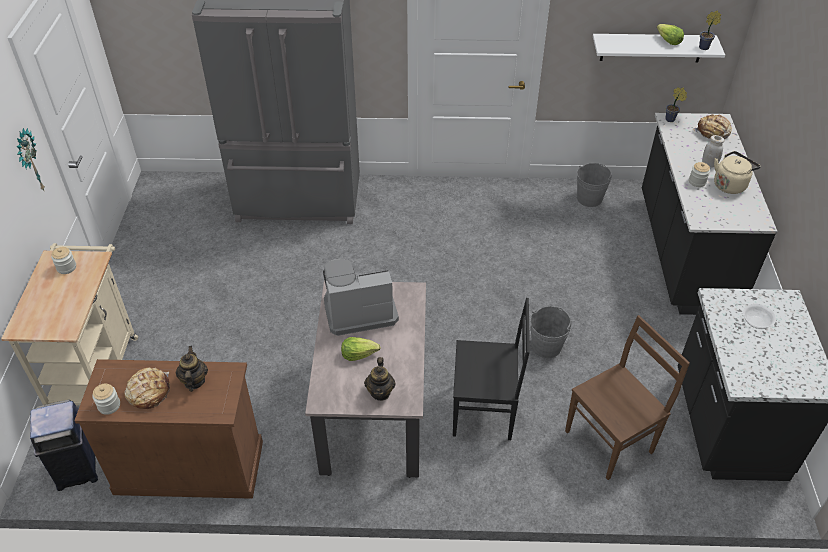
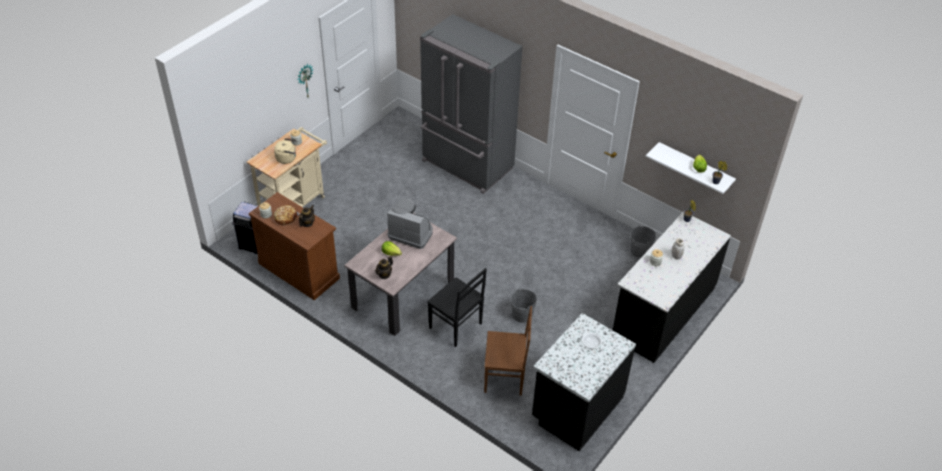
camera: 35 degrees right, 0 degrees up
(712, 132) = (703, 240): bread -> none
(730, 184) = (673, 273): beige kettle -> beige kettle (287, 158)

